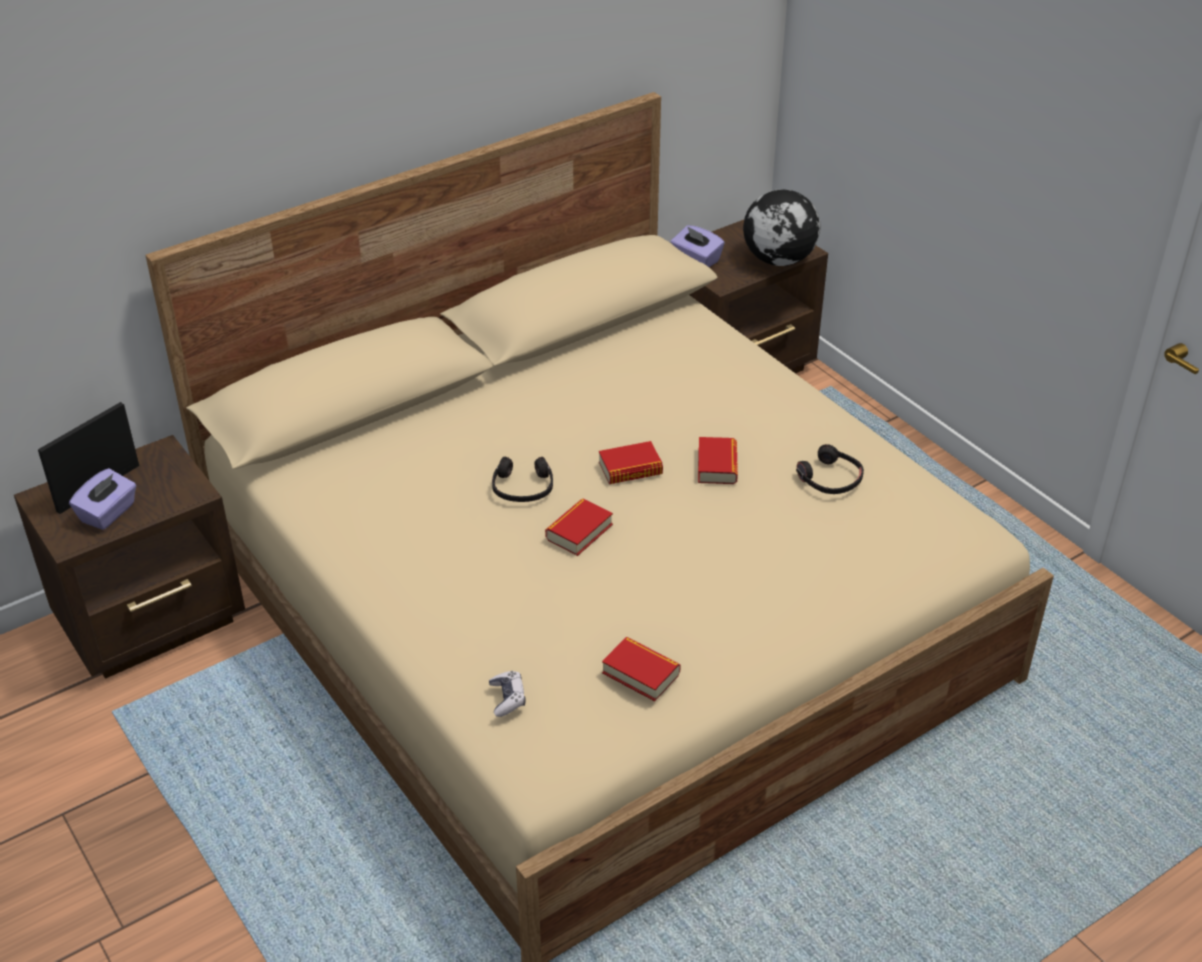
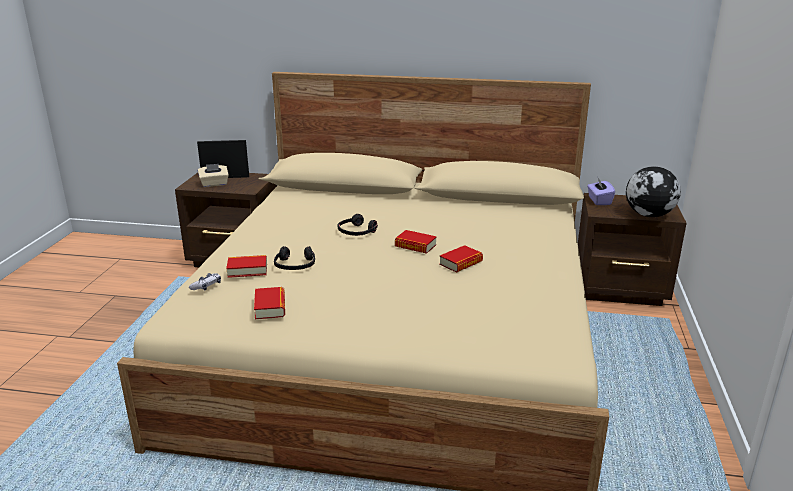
camera: 45 degrees right, 15 degrees down
(108, 513) = (214, 184): purple tissue box -> beige tissue box
(579, 532) = (348, 253): book -> book (247, 270)
(830, 479) = (512, 293): black headphones -> black headphones (295, 265)

